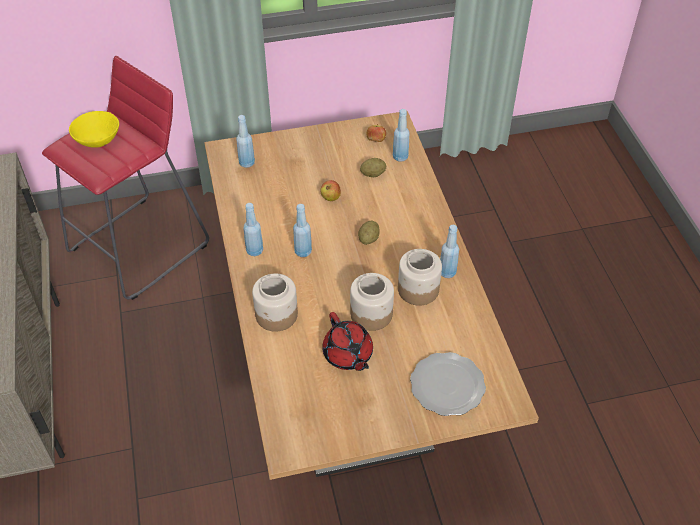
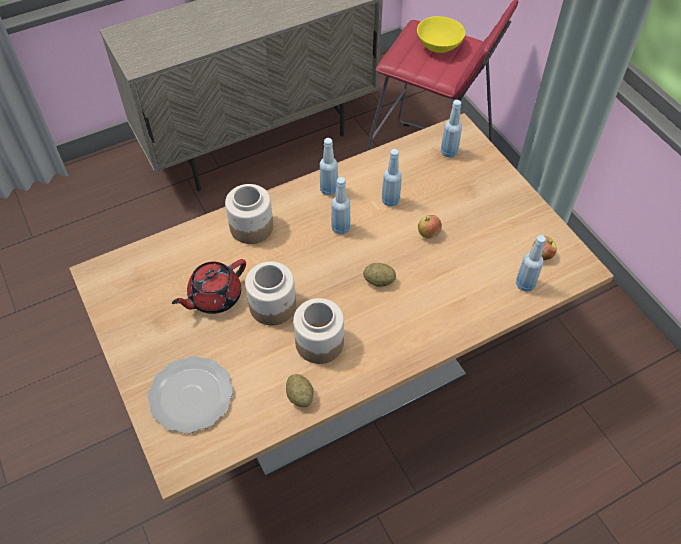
camera: 75 degrees right, 5 degrees up
(373, 174) = (482, 263): potato -> potato (300, 396)
(447, 272) = (354, 367): blue bottle -> blue bottle (390, 200)

